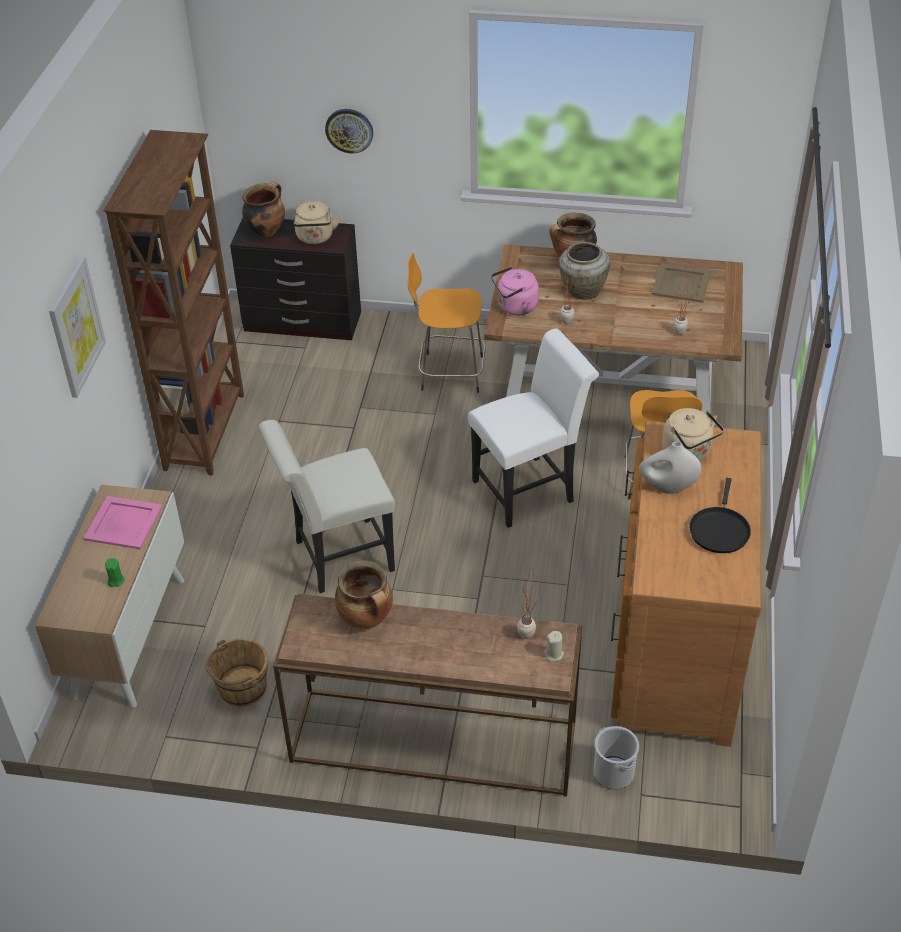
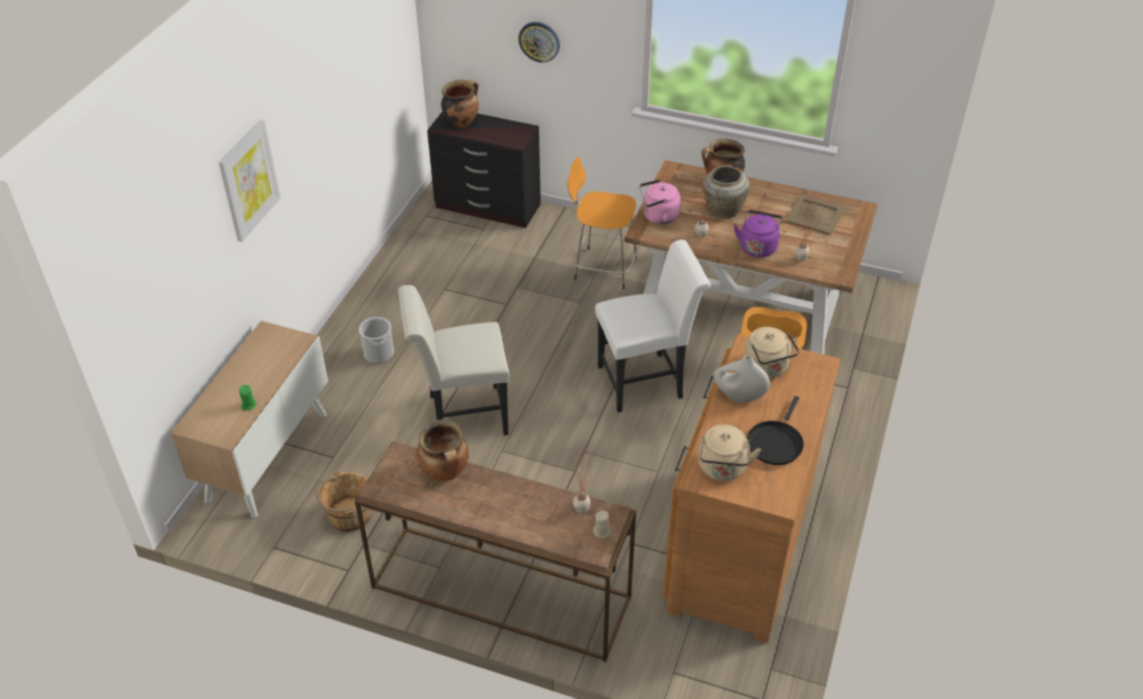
camera: 10 degrees right, 0 degrees up
(124, 522) = (270, 356): pink tray -> none
(206, 431) = (380, 289): brown bookcase -> none
(315, 238) = (501, 133): beige kettle -> beige kettle (722, 469)
(613, 772) = (653, 648): bucket -> bucket (379, 354)
(630, 325) = (758, 246): none -> purple kettle

